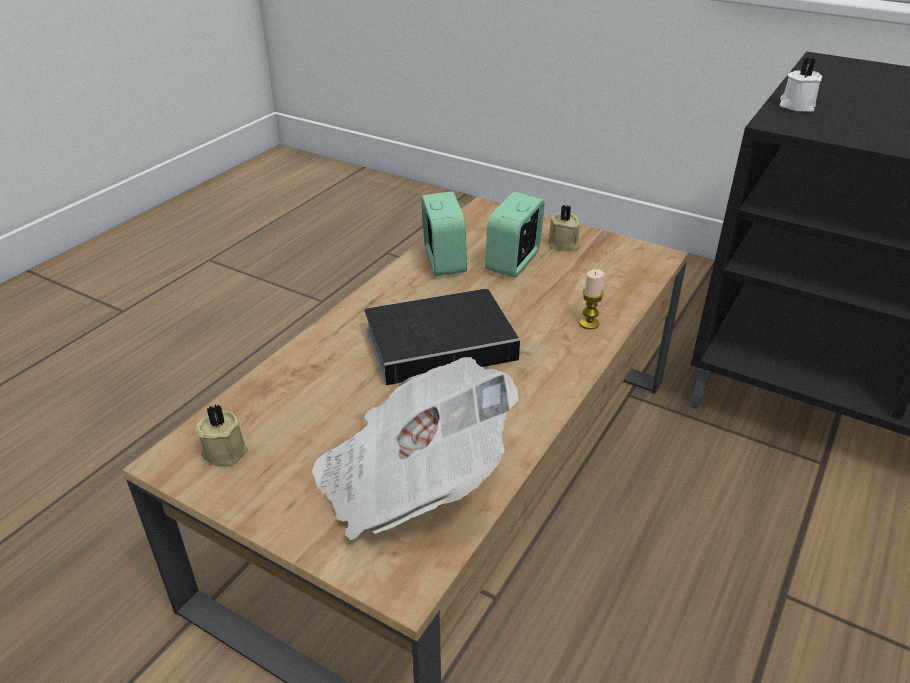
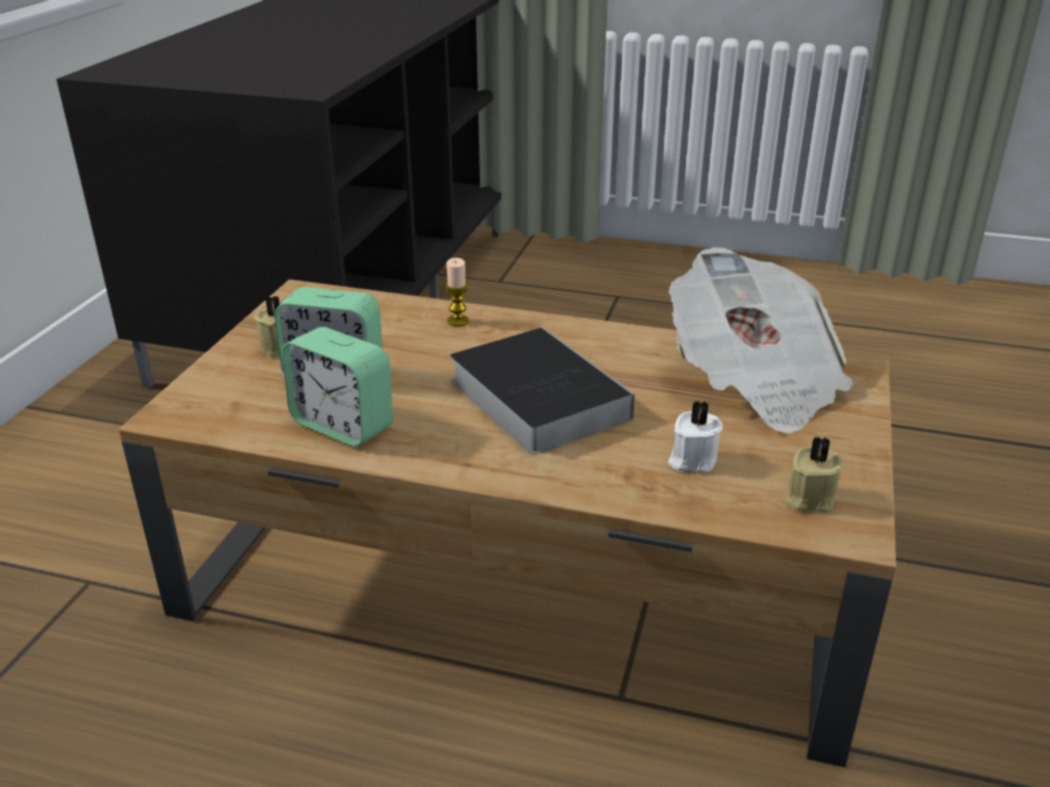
camera: 105 degrees left, 5 degrees down
(444, 261) = (342, 425): alarm clock -> alarm clock turned 120 degrees counterclockwise
(796, 105) = (257, 85): white candle -> white candle (691, 460)

